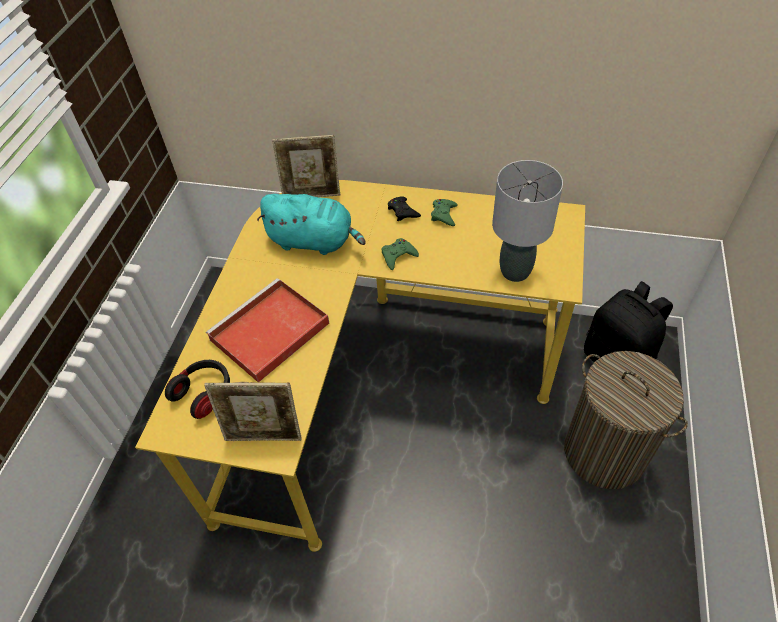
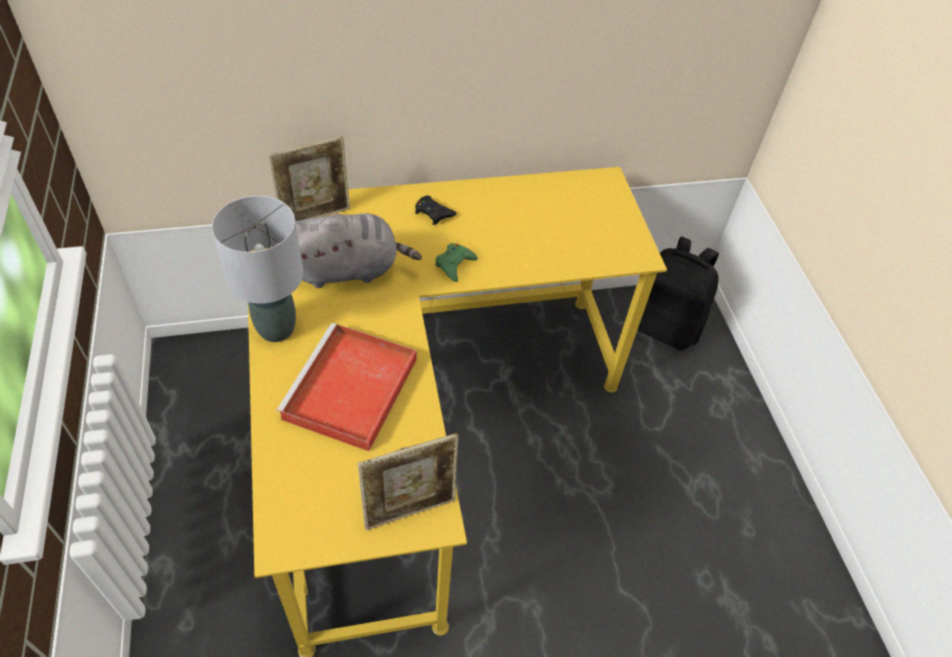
camera: 30 degrees left, 0 degrees up
(204, 393) = (309, 483): headphones -> none
(314, 241) = (348, 270): turquoise plush toy -> grey plush toy
(444, 215) = (481, 207): green game controller -> none
(515, 271) = (586, 252): grey table lamp -> grey table lamp (276, 328)
(605, 452) = (692, 423): laundry basket -> none

